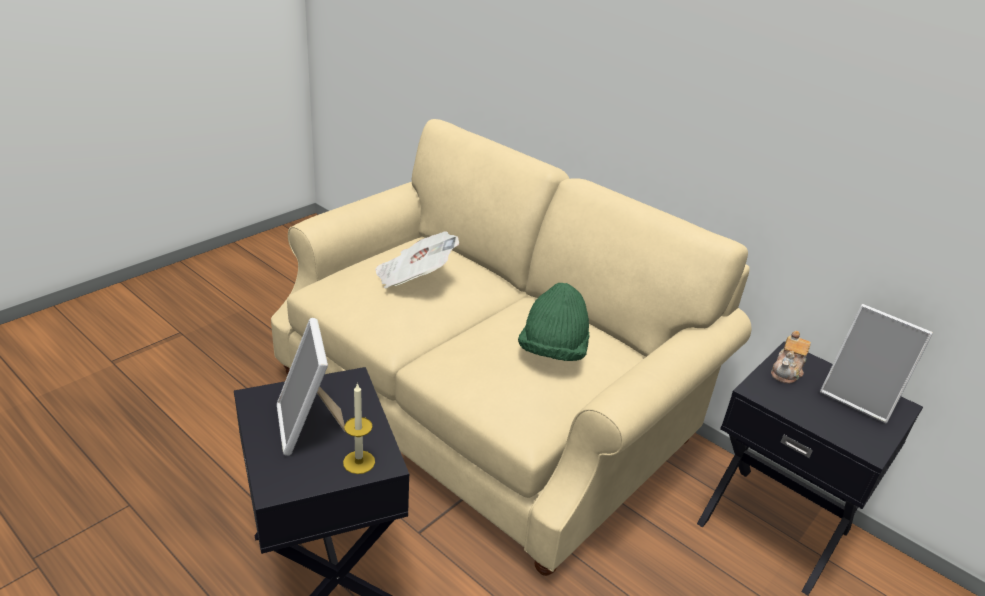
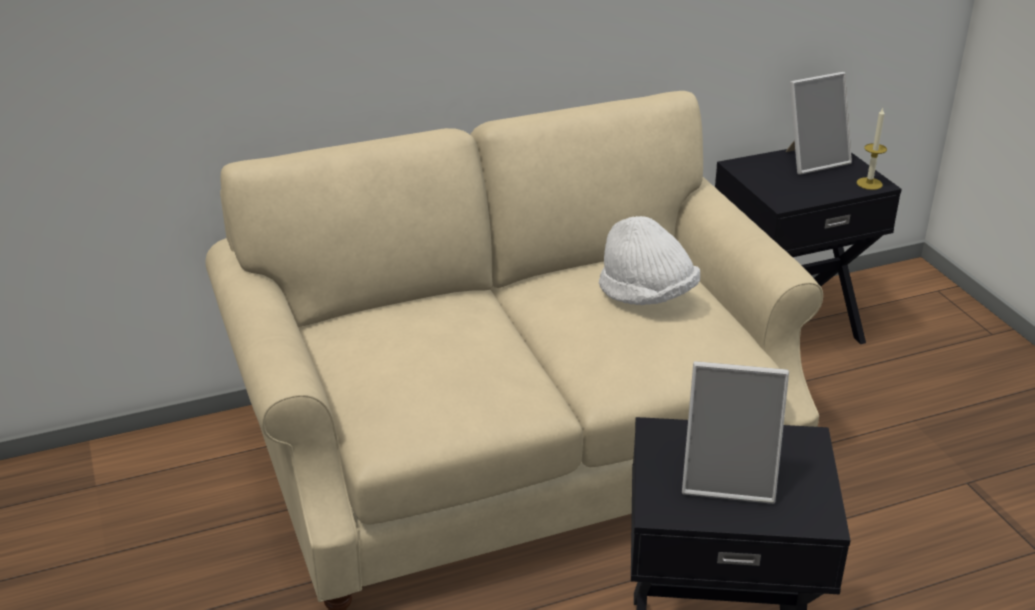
camera: 60 degrees left, 0 degrees up
(359, 462) = (801, 455): candle -> candle (869, 183)
(414, 278) = (437, 348): newspaper -> none
(552, 351) = (647, 296): green hat -> white hat
(787, 371) = (763, 178): teapot -> none

